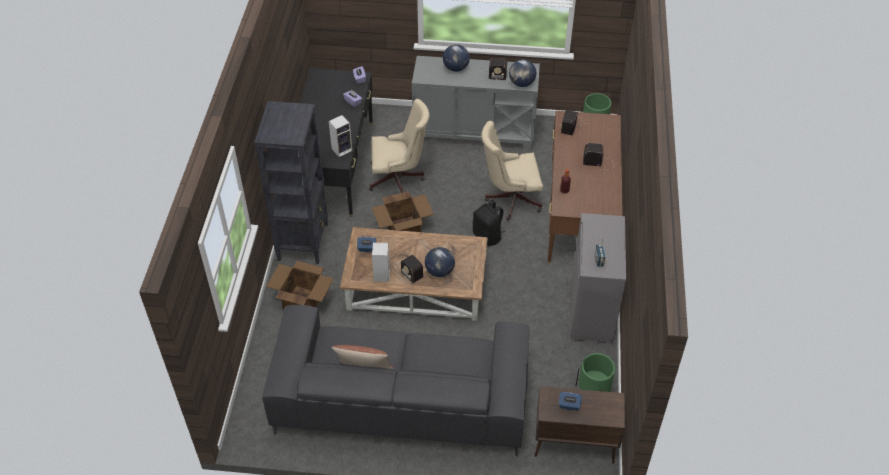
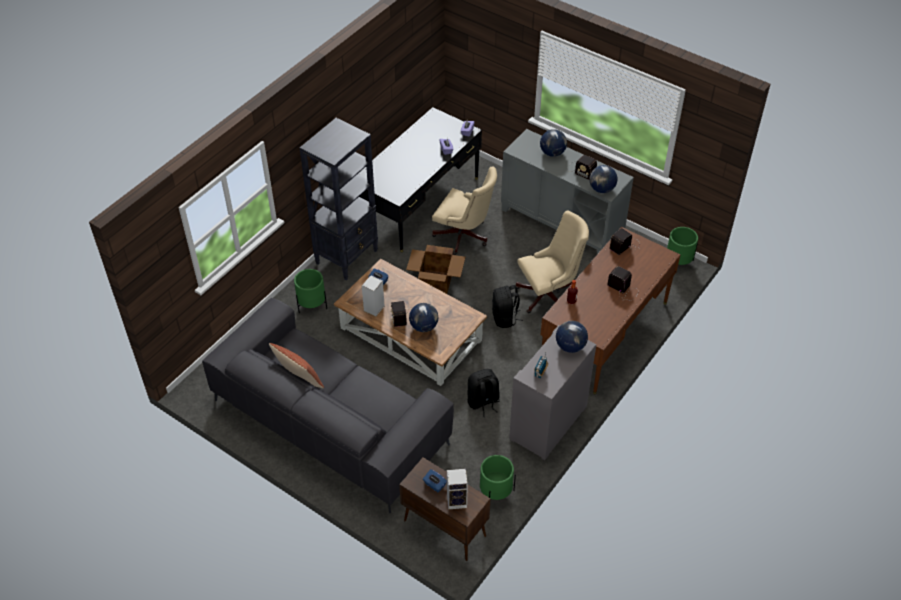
camera: 30 degrees right, 0 degrees up
(302, 300) = (312, 305): cardboard box -> green planter
(342, 149) = (407, 187): speaker -> speaker (457, 500)
(510, 199) = (549, 294): beige office chair -> beige office chair turned 135 degrees clockwise
(524, 318) = (483, 402): none -> black backpack
(605, 227) = (570, 346): none -> globe

